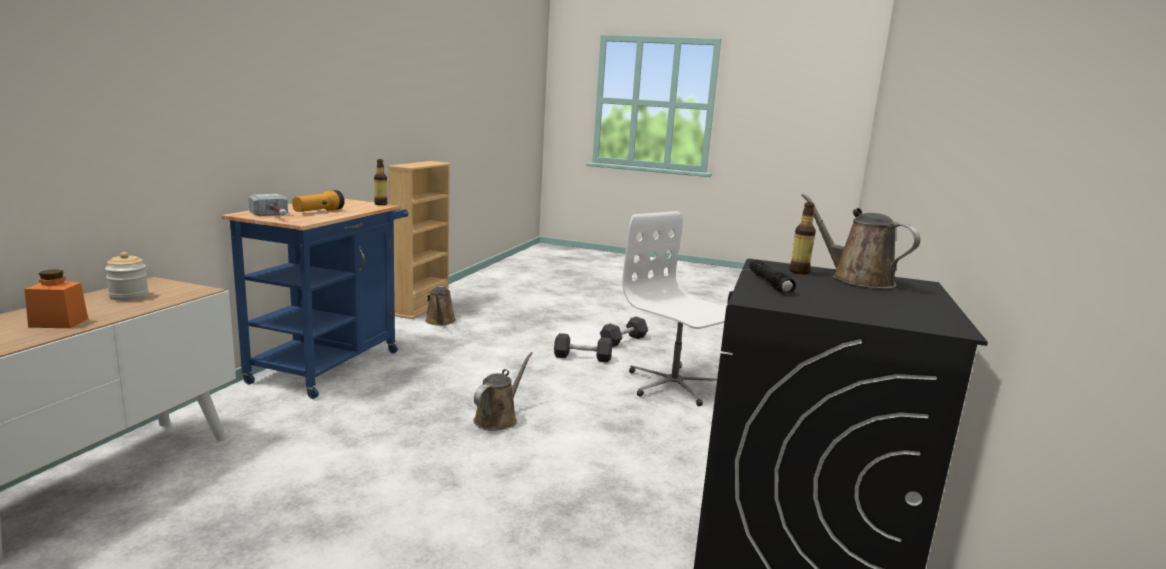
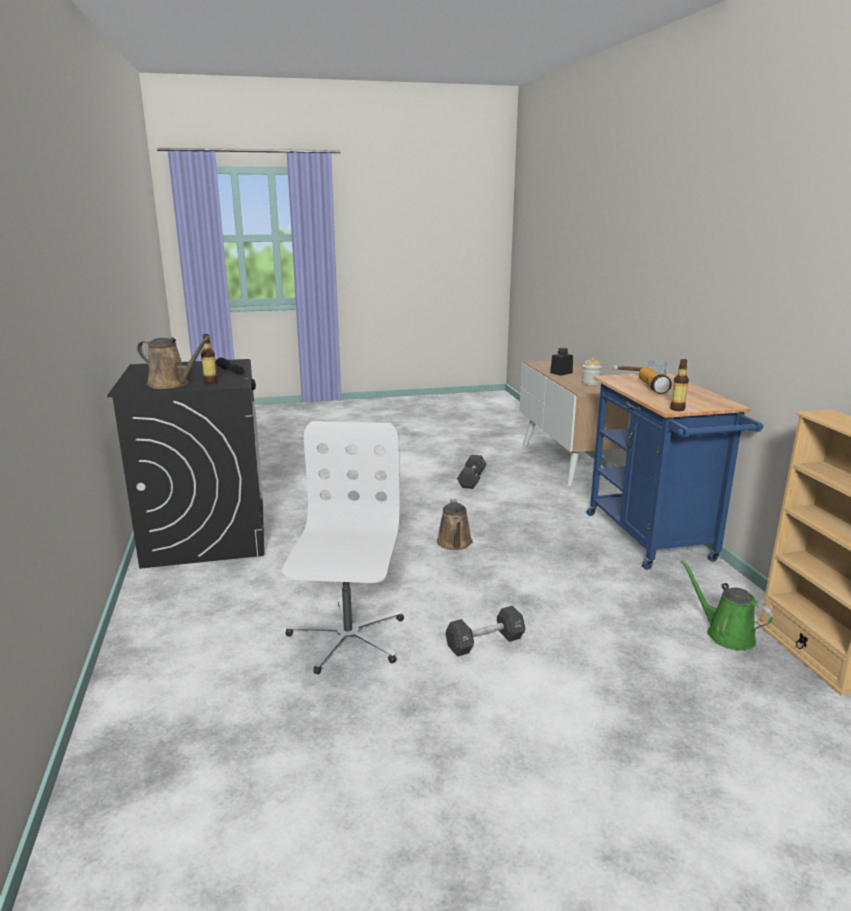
camera: 150 degrees right, 5 degrees up
(59, 323) = (561, 373): orange jar -> black jar
(440, 321) = (725, 634): brown watering can -> green watering can
(623, 340) = (480, 710): black dumbbell -> black dumbbell (471, 480)
(673, 385) = (347, 638): white office chair -> white office chair turned 105 degrees counterclockwise

